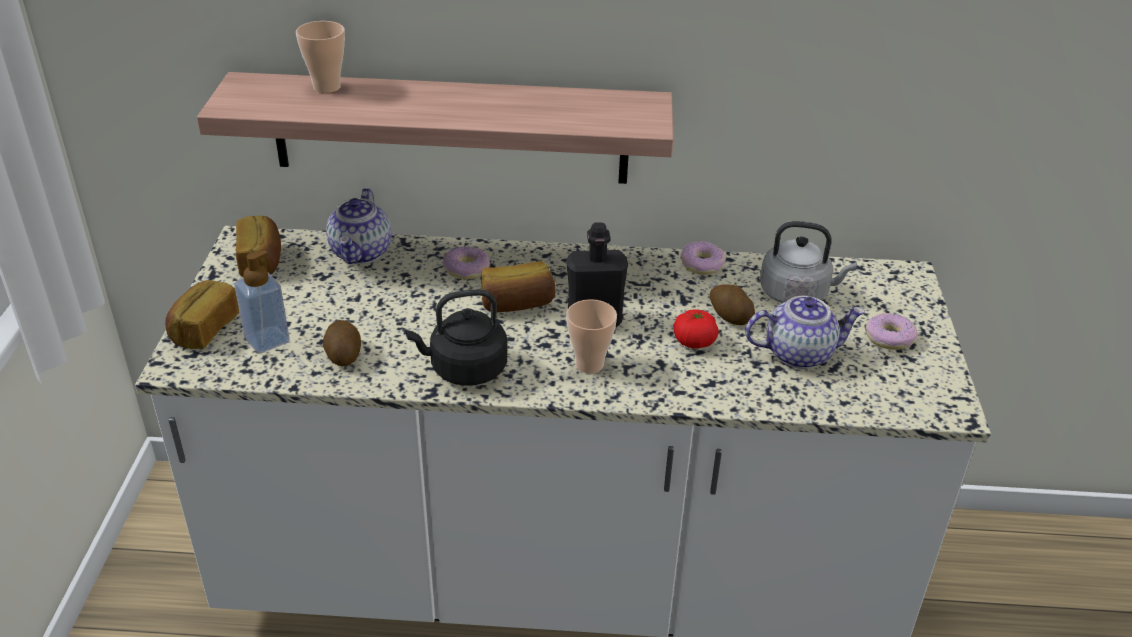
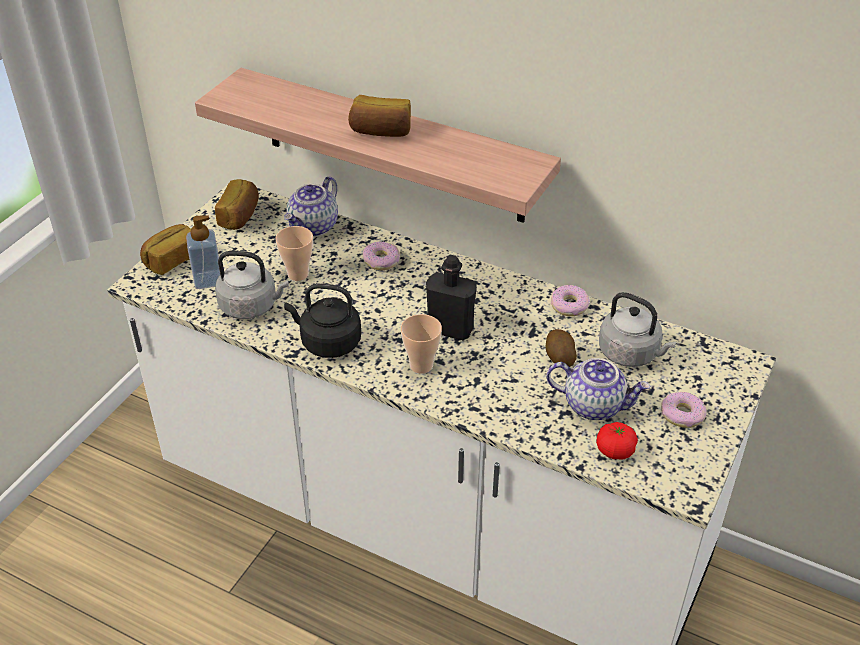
camera: 25 degrees right, 5 degrees up
(327, 87) = (299, 96): cup -> cup (298, 274)
(343, 355) = (251, 306): potato -> grey kettle
(517, 304) = (400, 300): bread -> bread (381, 131)
(694, 341) = (515, 370): tomato -> tomato (615, 450)

